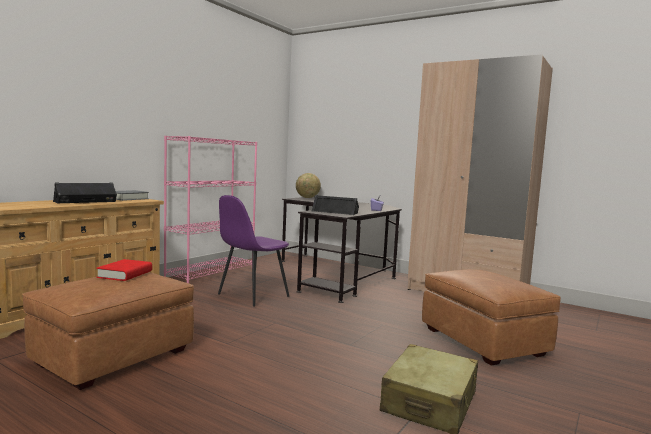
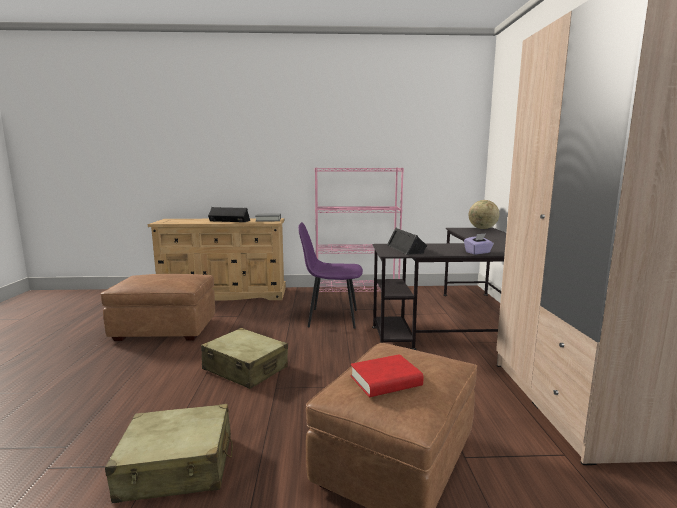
camera: 55 degrees right, 5 degrees up
(125, 274) = (175, 275): red book -> red book (385, 381)
(296, 346) = (245, 368): none -> beige suitcase

